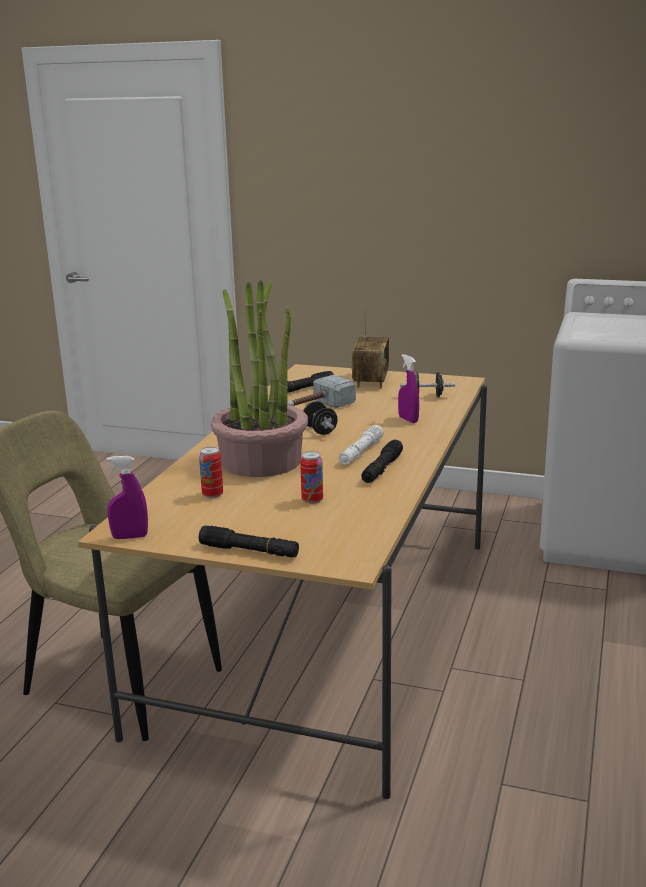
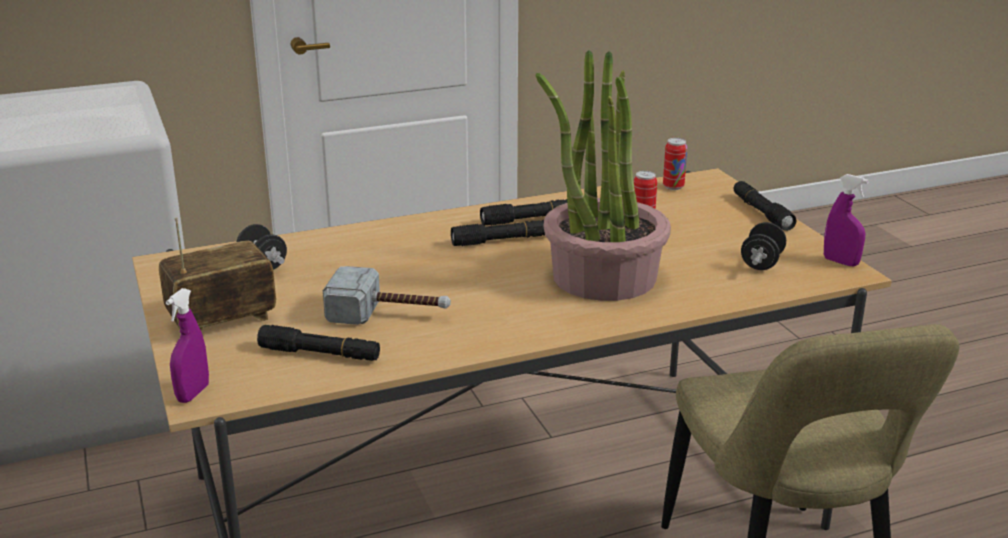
camera: 130 degrees left, 5 degrees up
(212, 495) = (712, 265): can -> can (673, 187)
(320, 430) = (471, 281): black dumbbell -> black dumbbell (761, 263)
(361, 452) = (502, 241): white flashlight -> black flashlight
(408, 420) = (368, 249): purple spray bottle -> purple spray bottle (193, 394)

